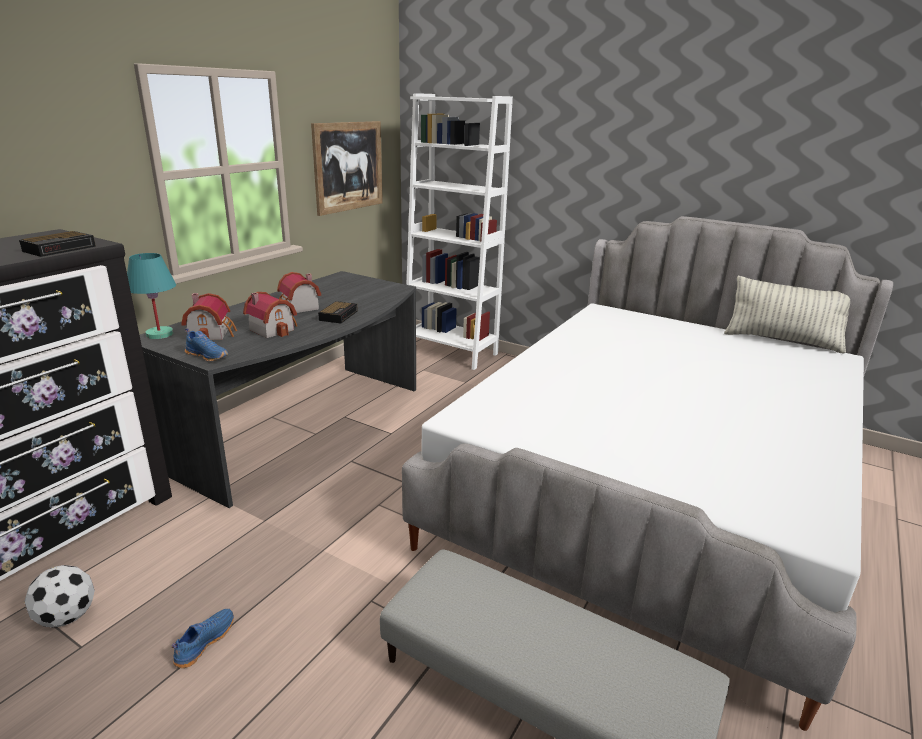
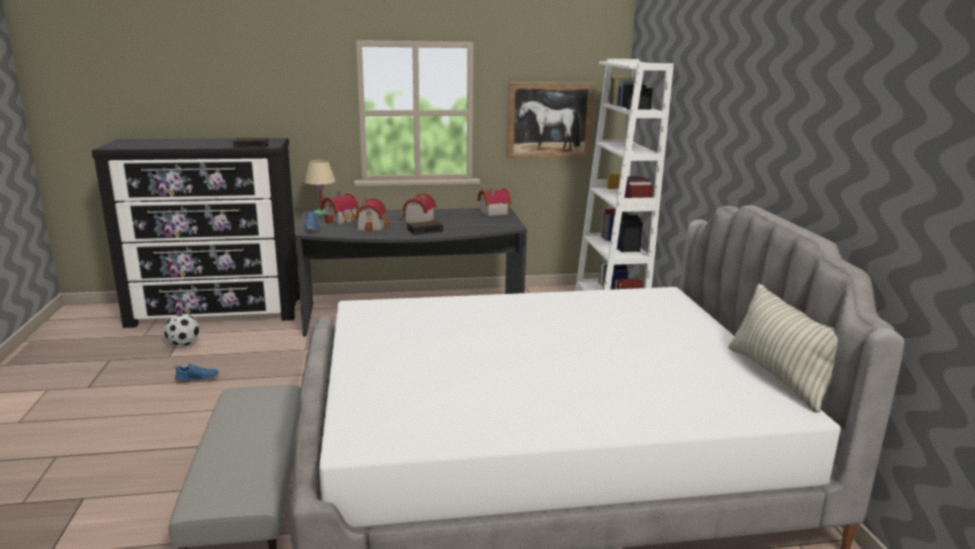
camera: 50 degrees right, 5 degrees down
(160, 334) = (322, 214): turquoise table lamp -> beige table lamp
(342, 280) = (492, 212): none -> toy house

